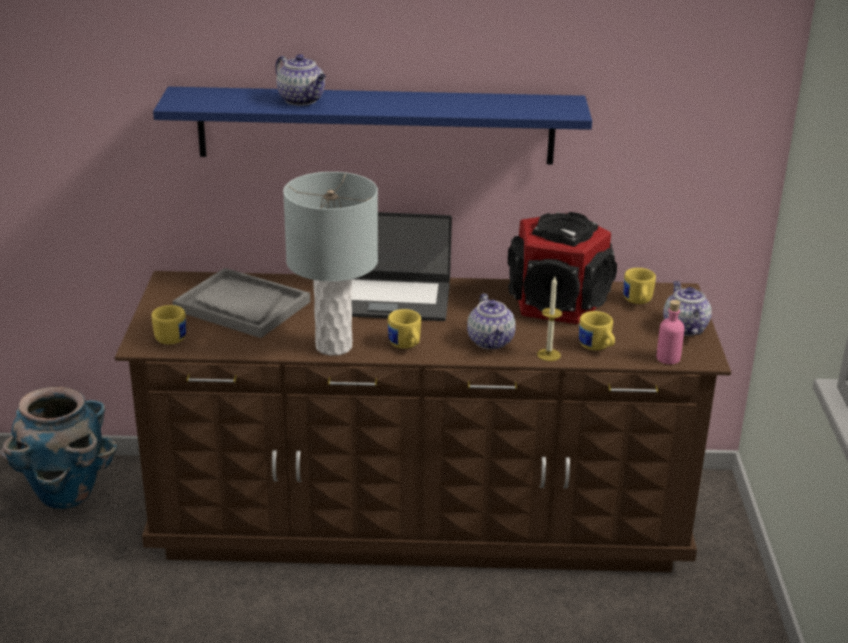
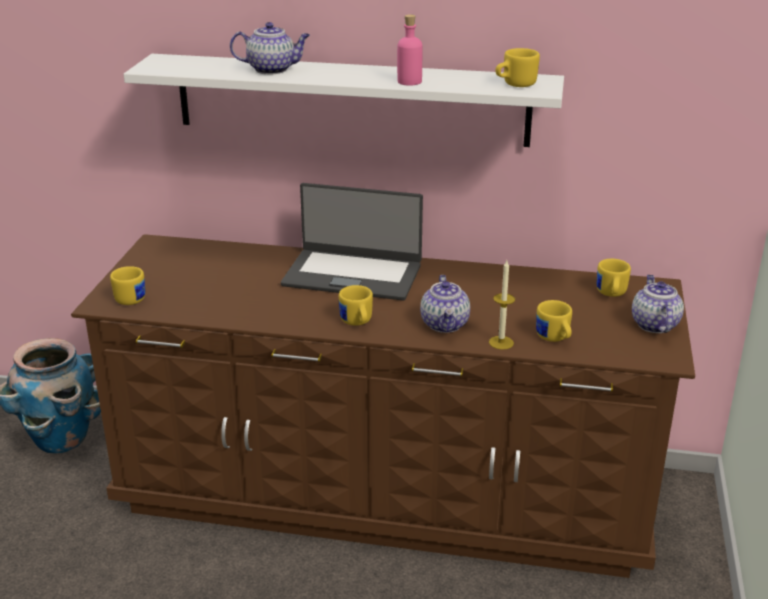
camera: 10 degrees right, 0 degrees up
(241, 306) = (211, 272): grey tray -> none
(302, 100) = (272, 69): teapot -> teapot turned 60 degrees counterclockwise
(333, 347) = (284, 318): grey table lamp -> none
(376, 125) = (351, 100): blue shelf -> white shelf
(543, 108) = (514, 85): none -> yellow mug
(556, 302) = (525, 289): speaker -> none
(668, 358) = (628, 355): pink bottle -> pink bottle (409, 81)

